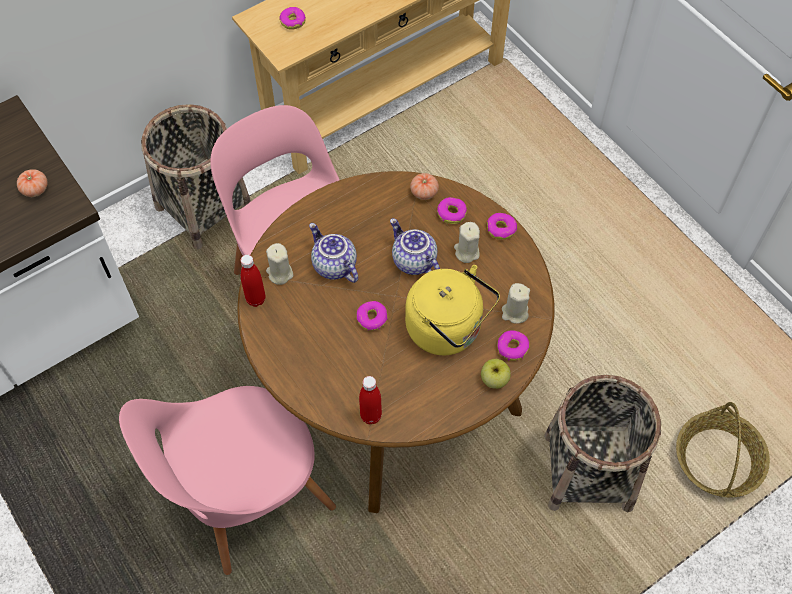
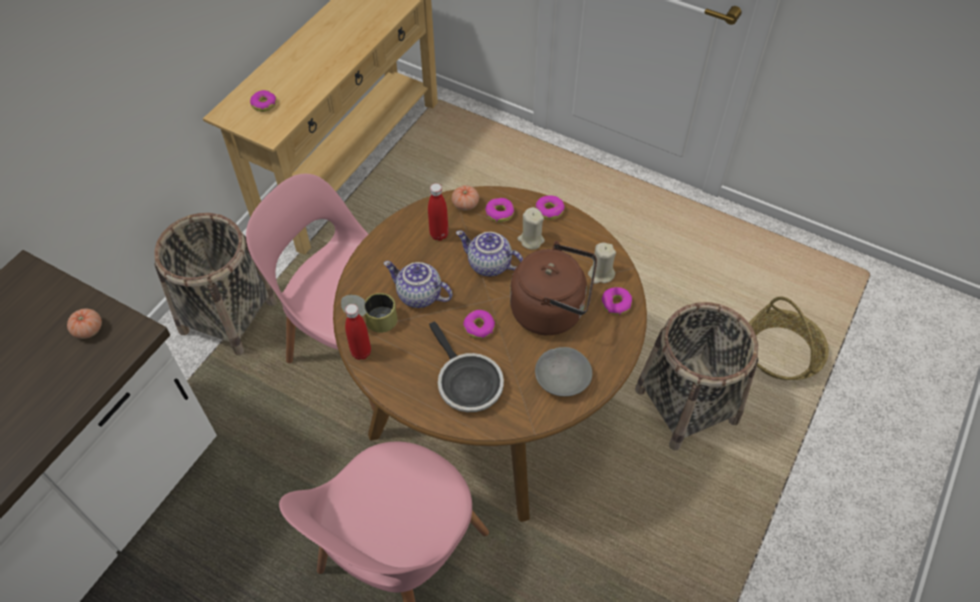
camera: 25 degrees left, 5 degrees down
(280, 273) = (371, 321): beige candle -> can
(332, 367) = (466, 383): none -> frying pan
(371, 416) = (526, 412): red bottle -> red bottle (439, 234)
(422, 398) = (562, 377): none -> grey bowl
(448, 329) = (552, 310): yellow kettle -> brown kettle
(494, 380) = (616, 336): apple -> none

